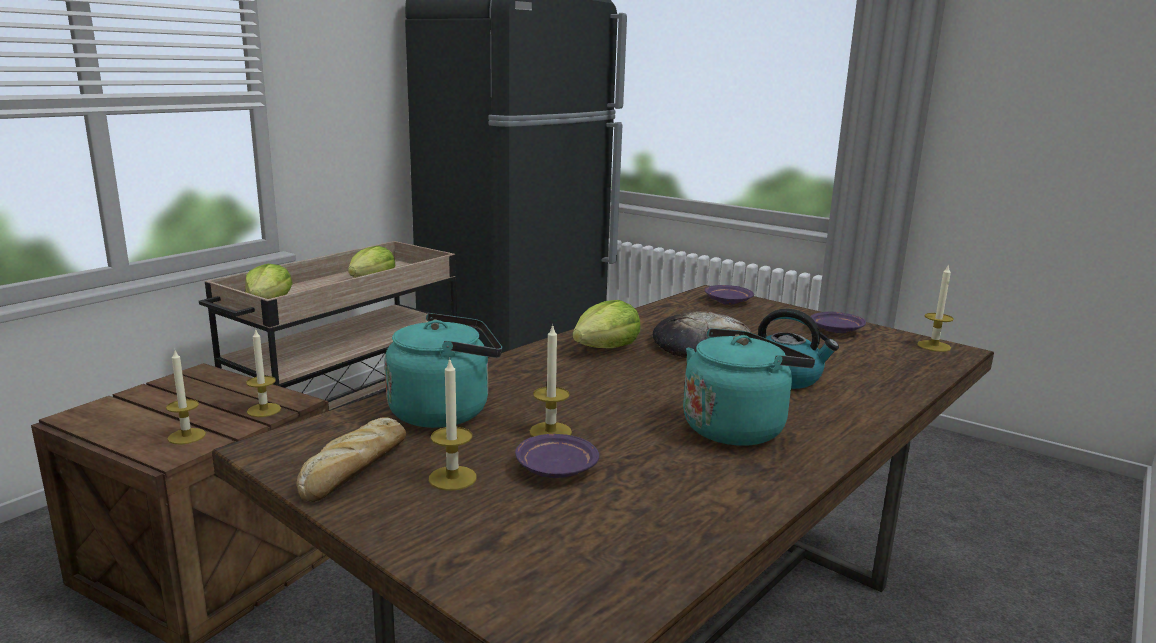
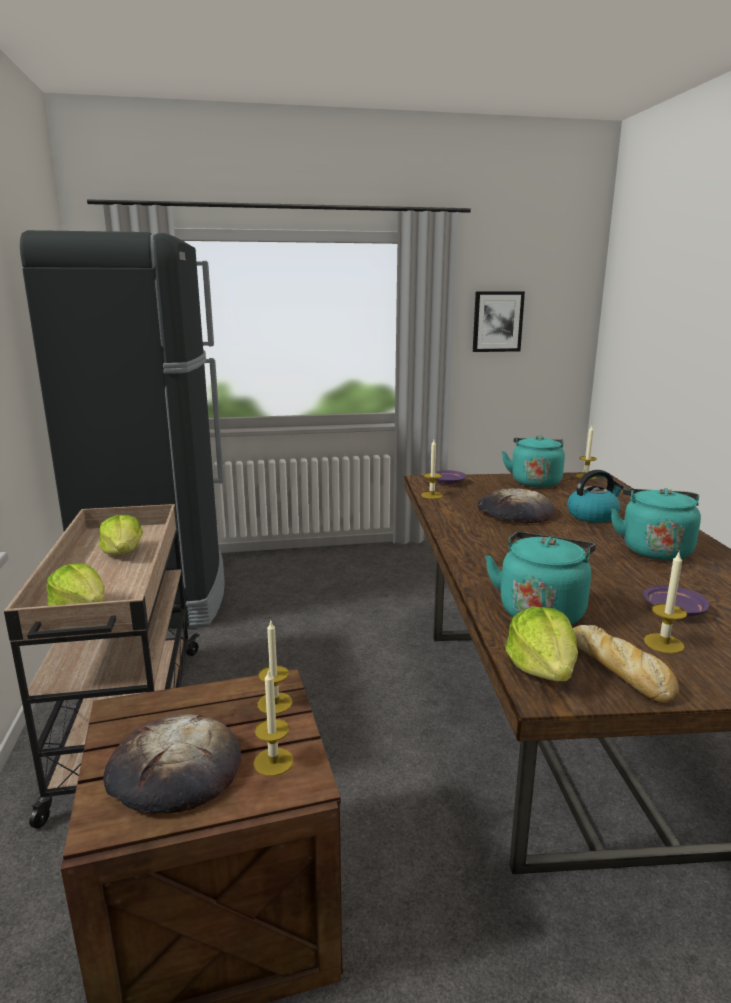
camera: 45 degrees left, 0 degrees up
(147, 412) = (174, 770): none -> bread
(550, 432) = (613, 593): candle -> candle (432, 495)
(606, 348) = (484, 534): lettuce -> lettuce (542, 669)
(836, 330) = (534, 482): purple plate -> turquoise kettle
(1023, 103) = (497, 321): none -> picture

